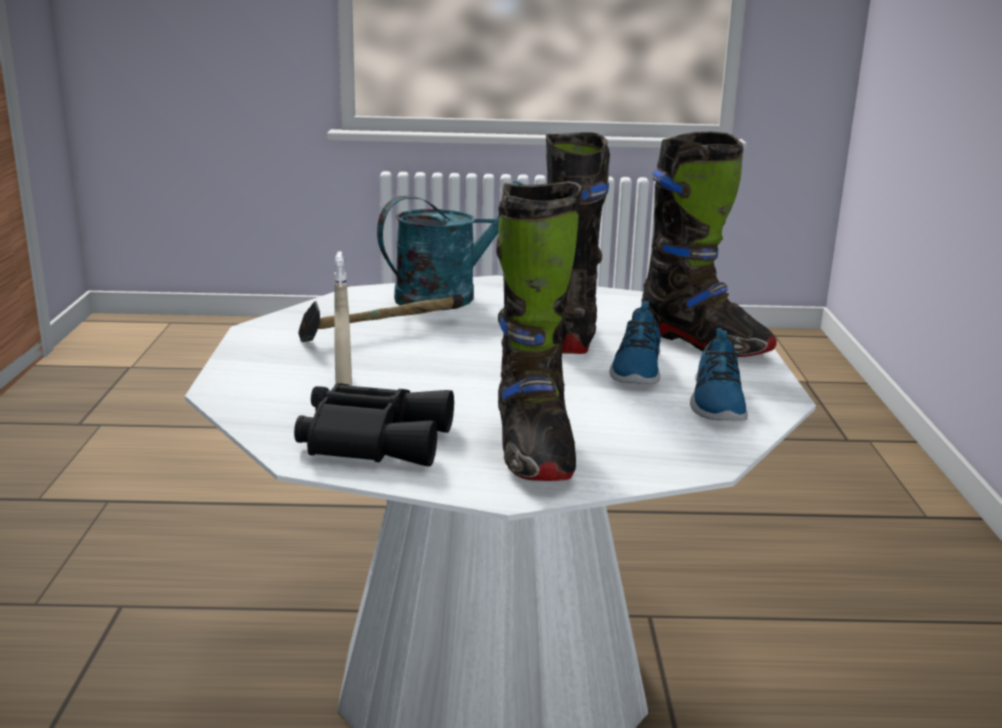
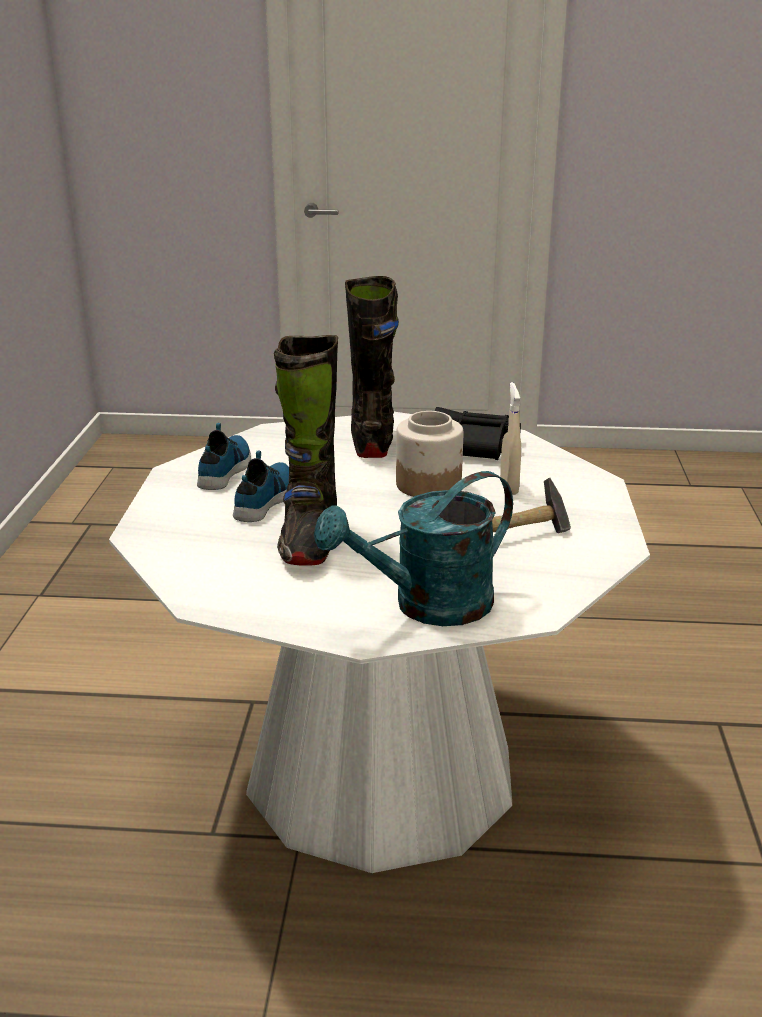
camera: 175 degrees left, 5 degrees up
(444, 385) = (429, 485): none -> jar
(703, 343) = (182, 527): black boot -> none

